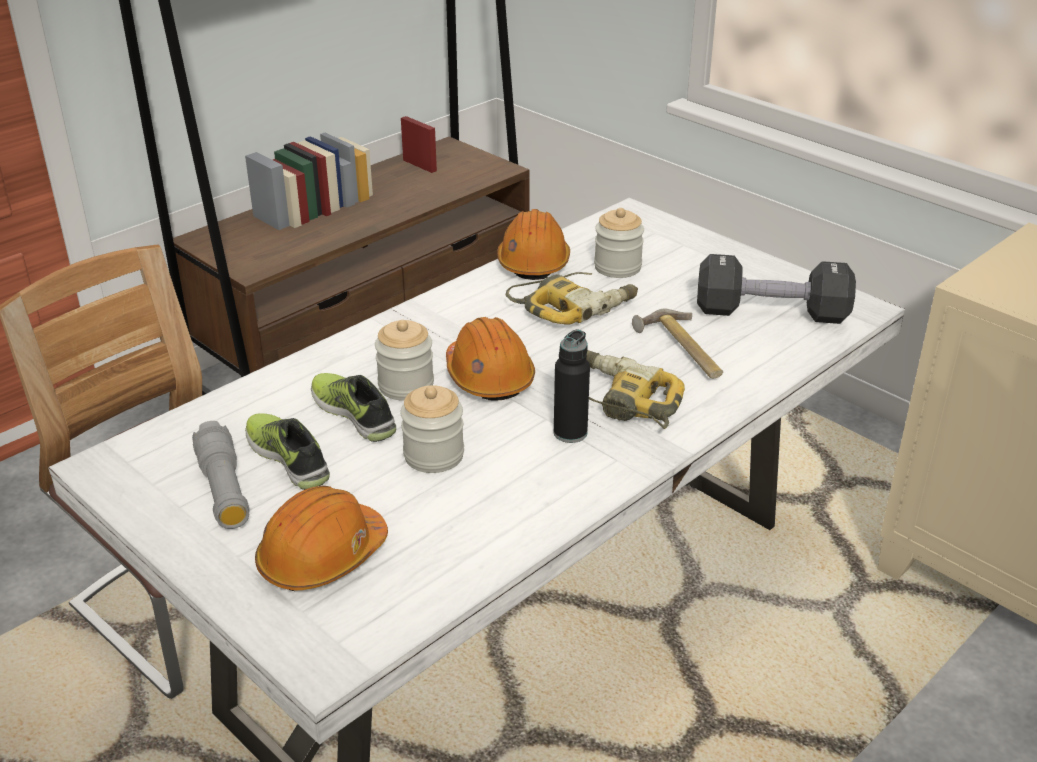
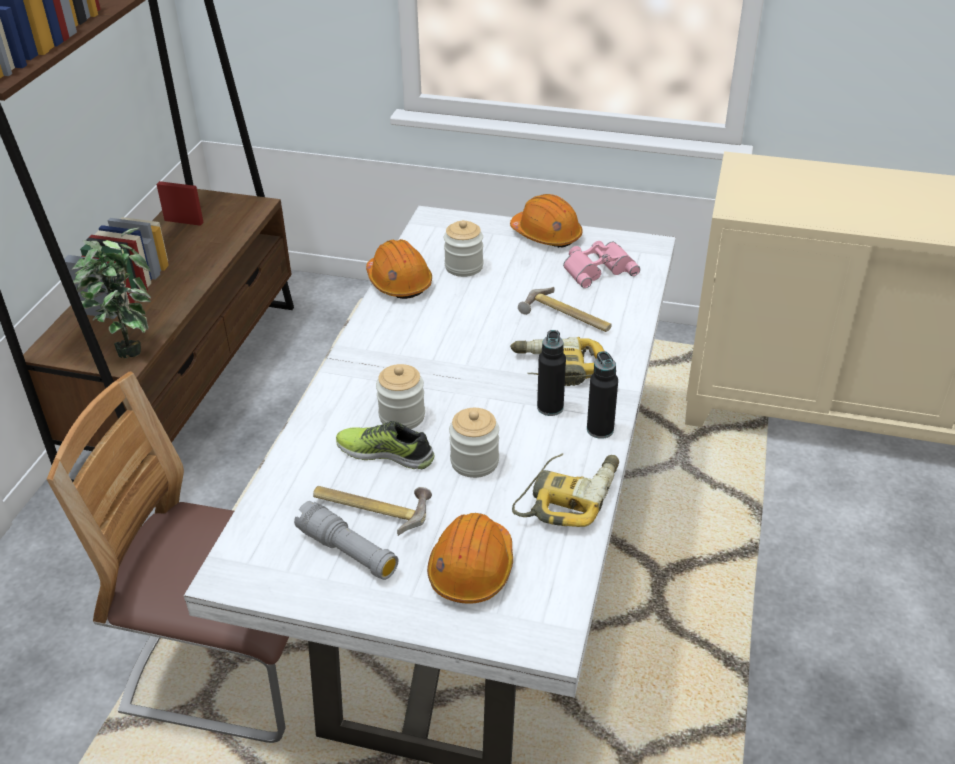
camera: 30 degrees left, 5 degrees up
(267, 256) = (128, 346): none -> potted plant
(289, 457) = (372, 506): shoe -> hammer
(489, 376) = (455, 386): orange hard hat -> orange hard hat (546, 235)
(573, 306) = (462, 309): power drill -> power drill (568, 495)
(604, 475) = (600, 429): none -> black bottle
(771, 313) = (598, 268): black dumbbell -> pink binoculars

